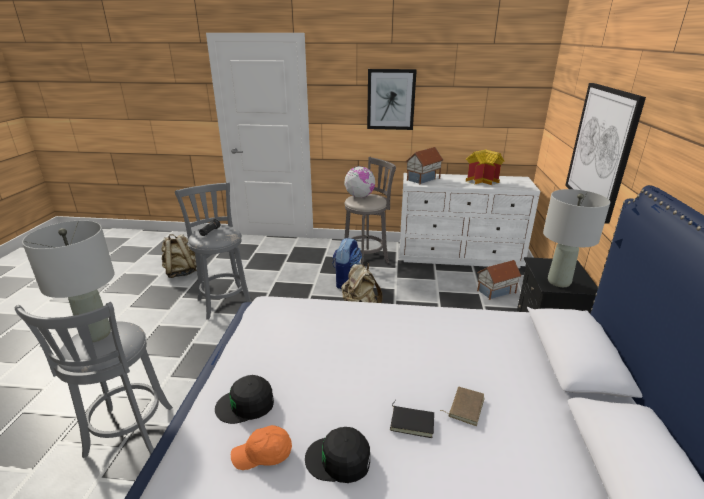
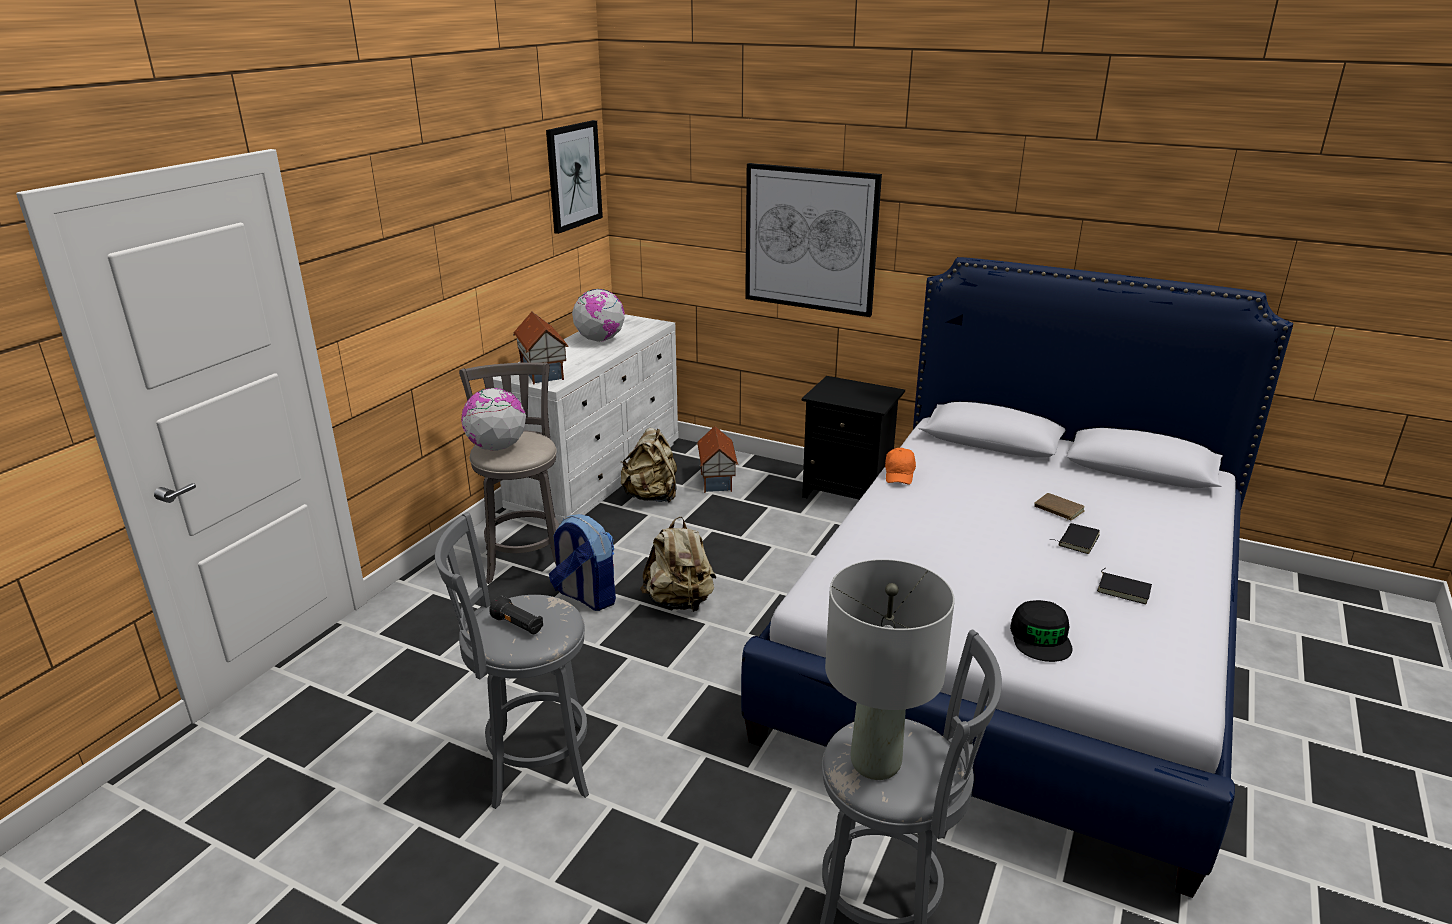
camera: 70 degrees left, 0 degrees up
(181, 272) = (326, 837): beige backpack -> beige backpack (651, 496)
(263, 455) = (1118, 634): orange cap -> orange cap (899, 474)
(339, 459) = (1124, 589): black cap -> black book
(391, 99) = (442, 250): picture -> picture (573, 176)
(482, 181) = (600, 340): toy house -> globe
(559, 282) = (870, 399): grey table lamp -> none

